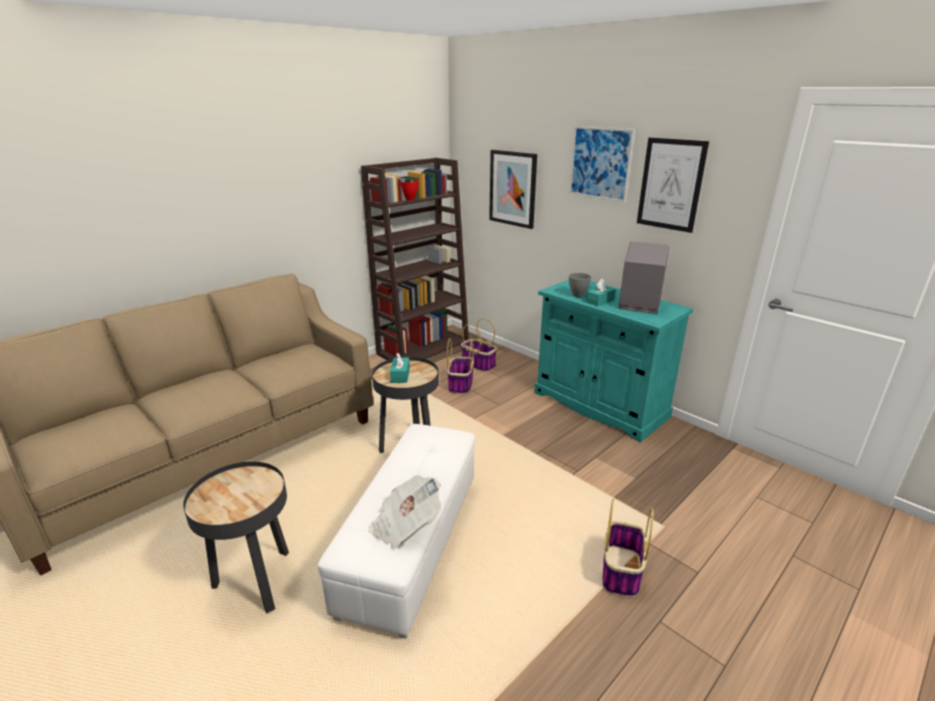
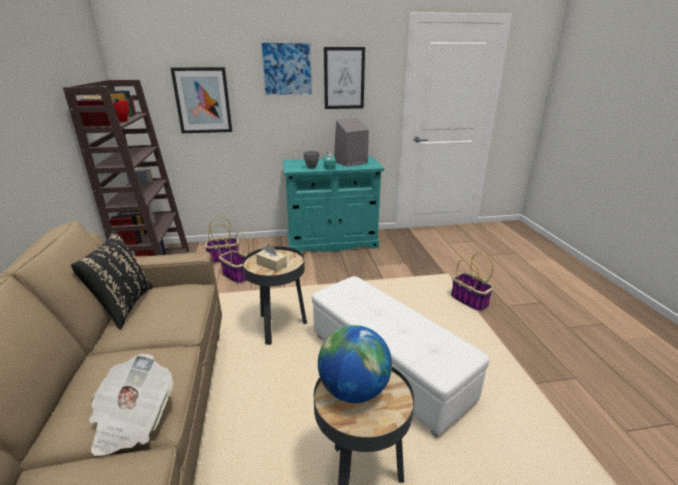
camera: 55 degrees left, 0 degrees up
(242, 487) = (353, 390): none -> globe
(286, 351) = (123, 306): none -> black pillow
(400, 375) = (272, 265): turquoise tissue box -> beige tissue box
(405, 525) = (433, 334): newspaper -> newspaper (133, 419)

